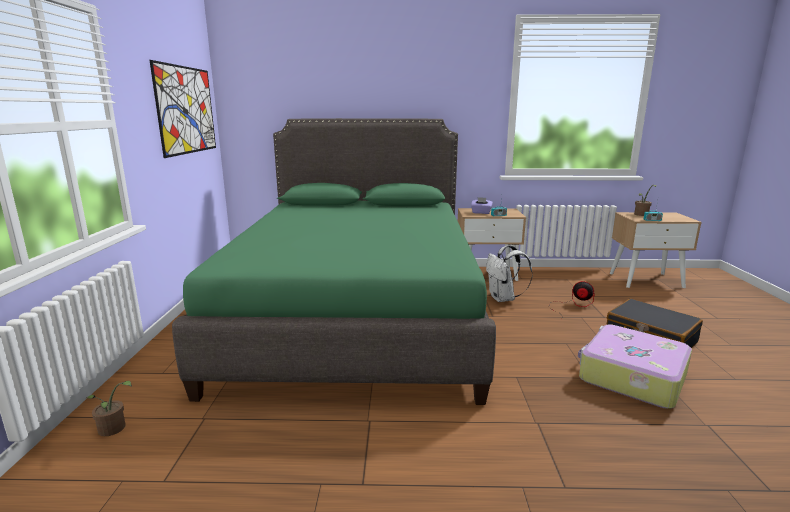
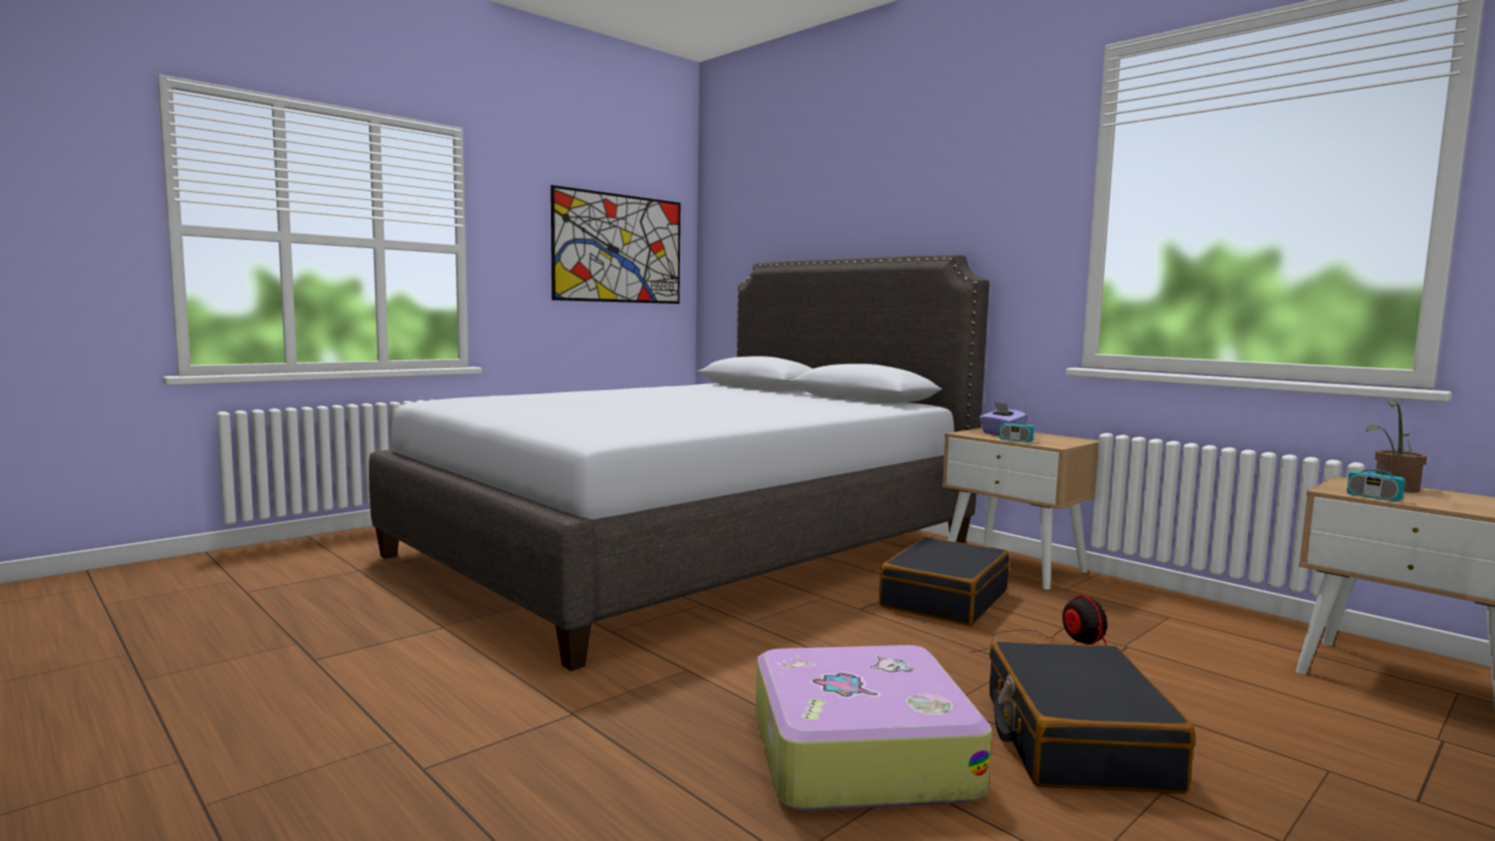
camera: 45 degrees right, 10 degrees down
(114, 429) = (304, 553): potted plant -> none
(356, 314) = (688, 549): green bed -> grey bed
(503, 299) = (943, 599): white backpack -> black suitcase

